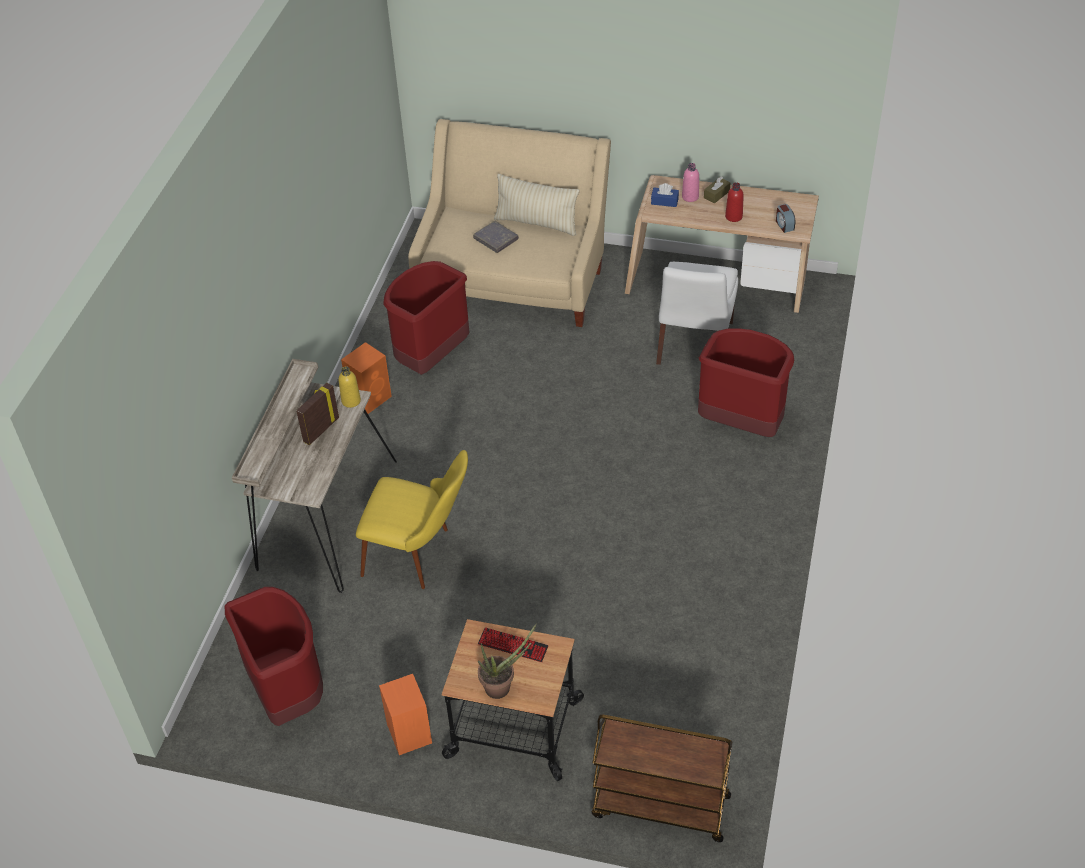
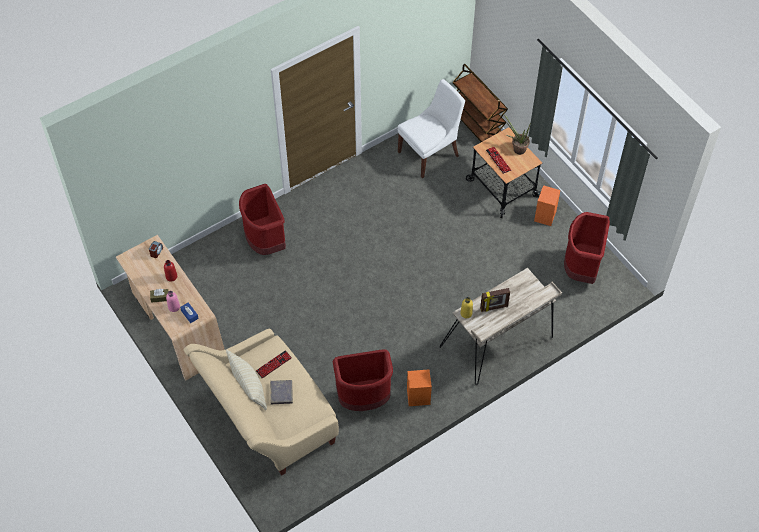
camera: 140 degrees left, 10 degrees up
(421, 555) = (472, 288): yellow chair -> none
(535, 254) = (273, 364): none -> keyboard
(694, 345) = (232, 299): white chair -> white chair (430, 153)

